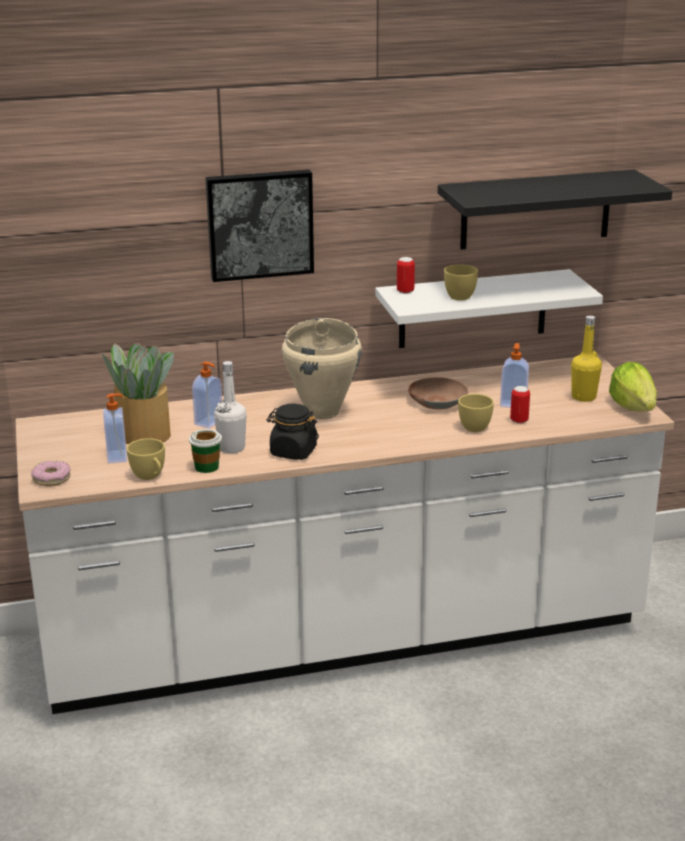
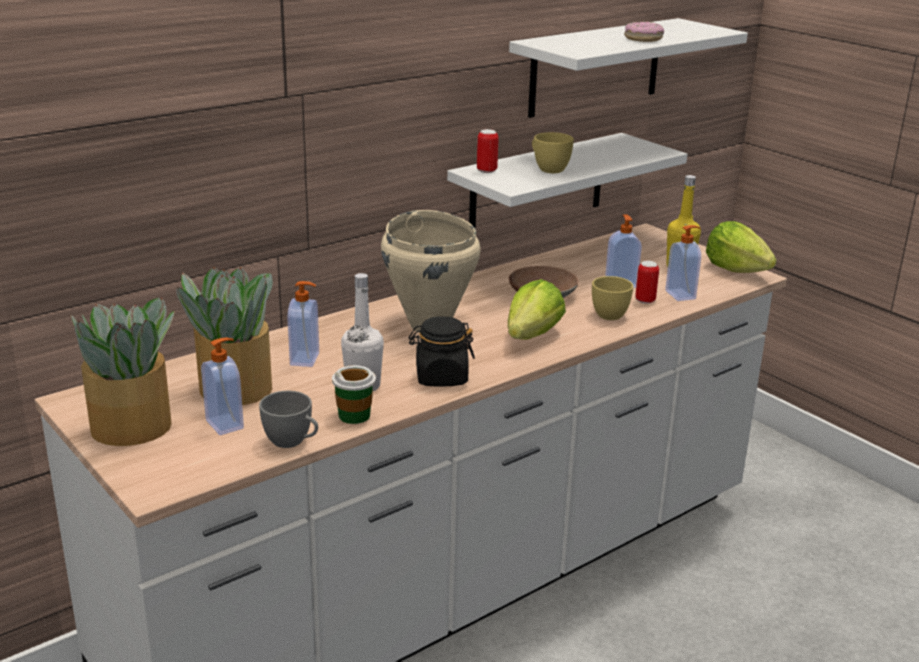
camera: 25 degrees left, 0 degrees up
(51, 479) = (157, 472): donut -> donut (643, 38)
(59, 448) = (133, 427): none -> potted plant
(150, 477) = (292, 442): yellow cup -> grey cup
(259, 224) = (328, 100): picture -> none
(394, 433) = (532, 336): none -> lettuce
(535, 209) = (595, 67): black shelf -> white shelf
(556, 421) = (681, 295): none -> soap dispenser

